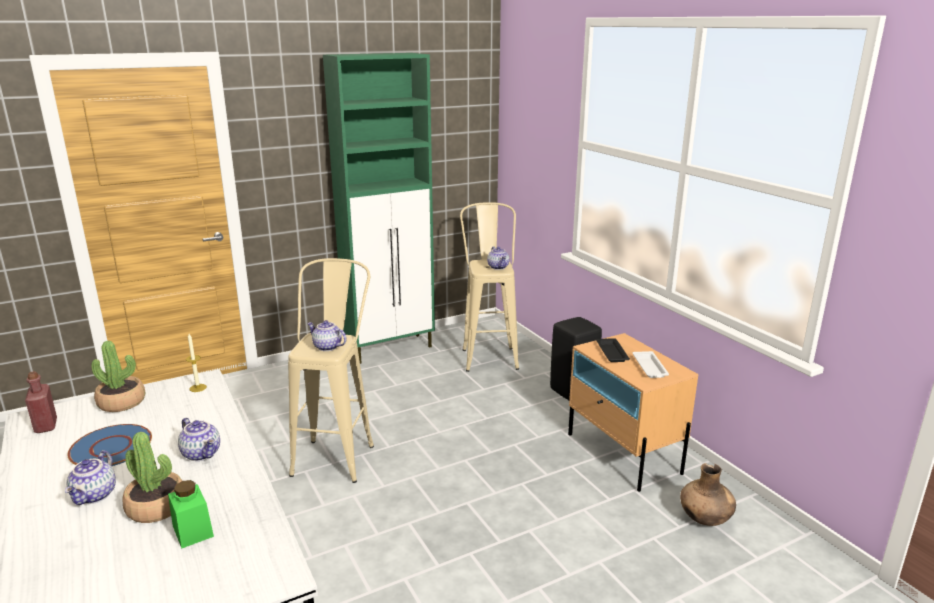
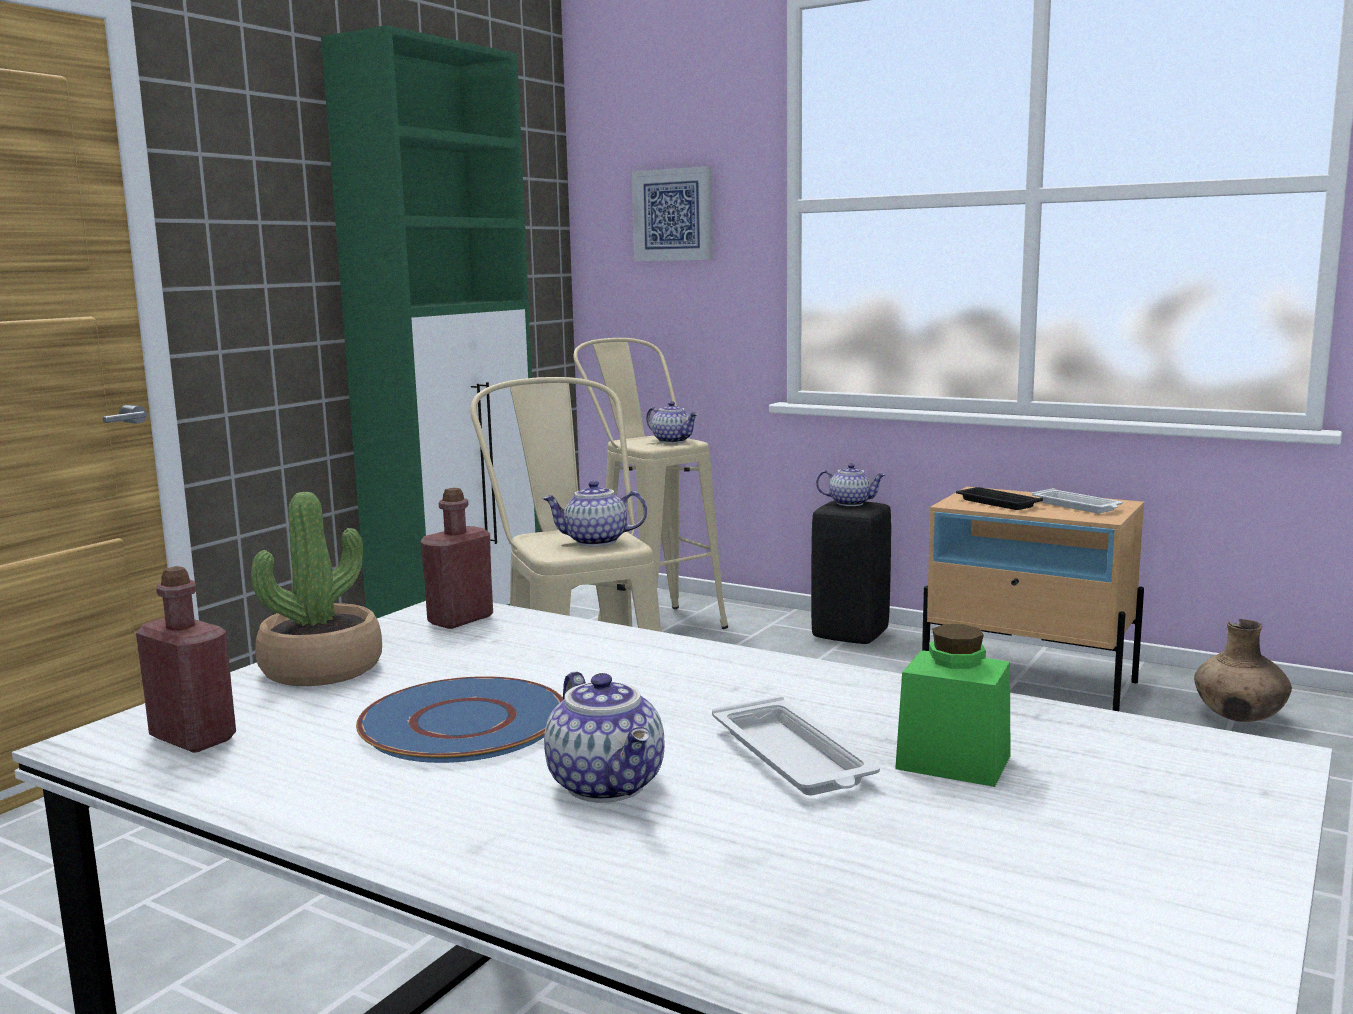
camera: 30 degrees left, 10 degrees down
(157, 507) = (793, 758): potted plant -> white tray
(198, 388) = (460, 619): candle -> red bottle
(202, 453) = (698, 681): teapot -> teapot (850, 503)
(535, 134) = (673, 215): none -> picture

